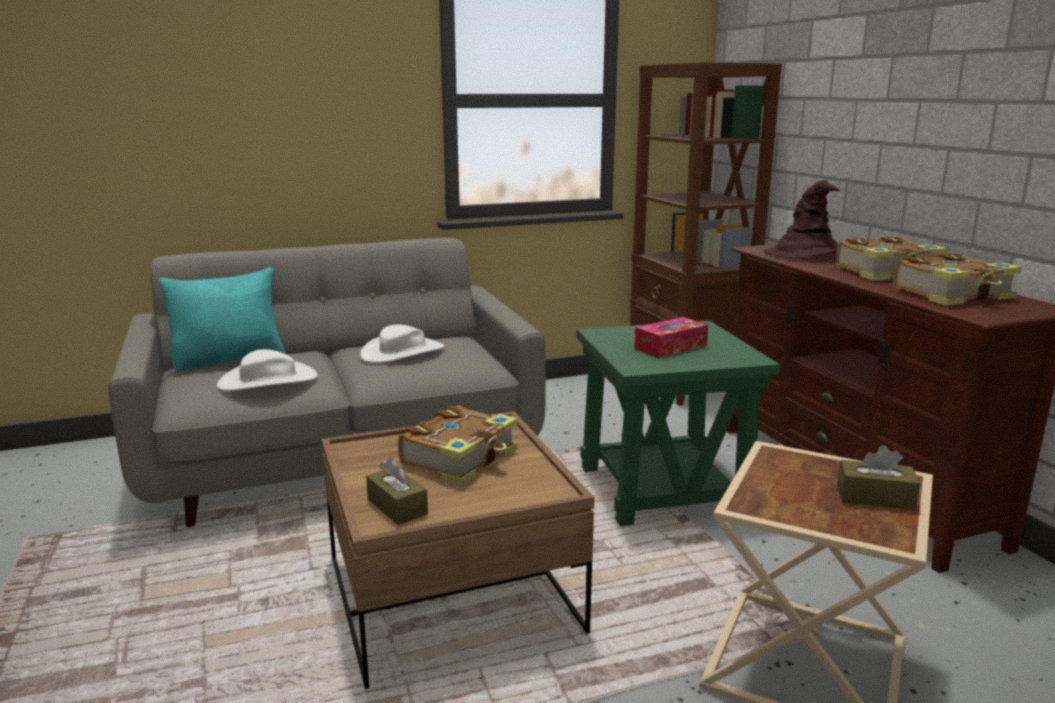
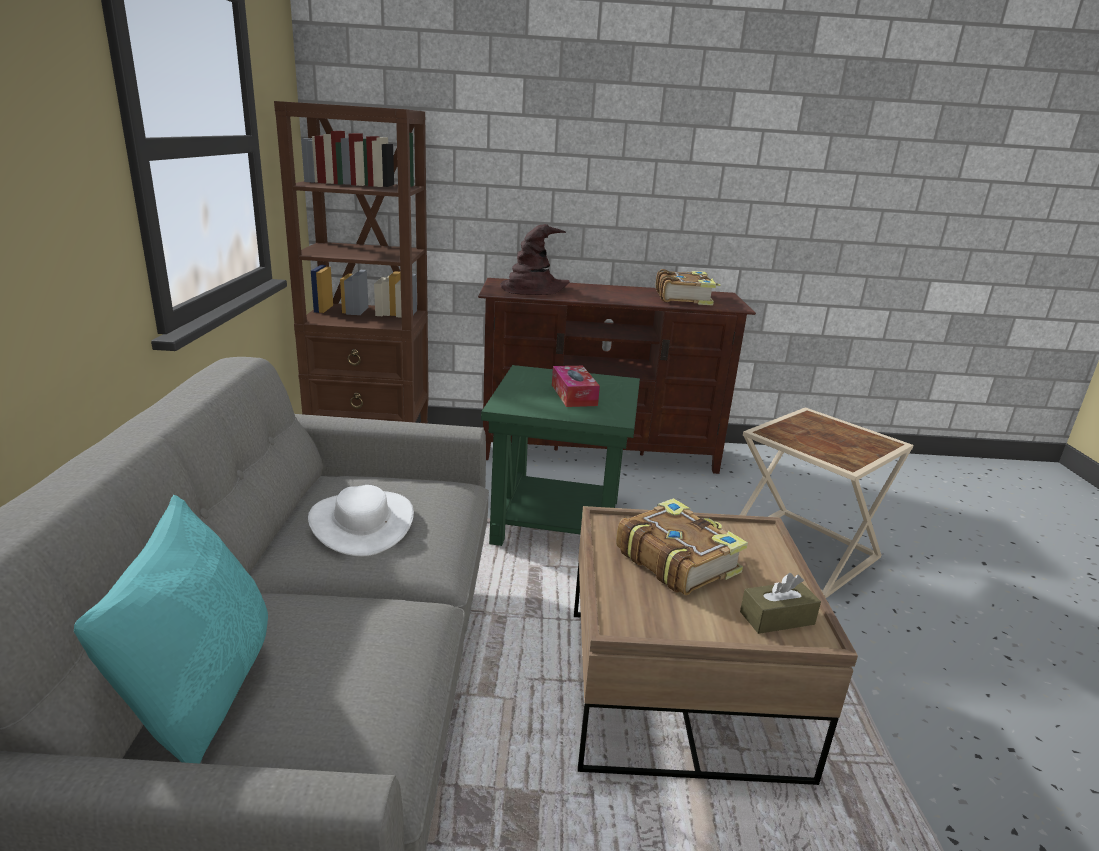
camera: 70 degrees left, 5 degrees up
(268, 381) = (368, 653): white hat -> none
(875, 497) = (837, 429): brown tissue box -> none
(889, 273) = (615, 291): book -> none

